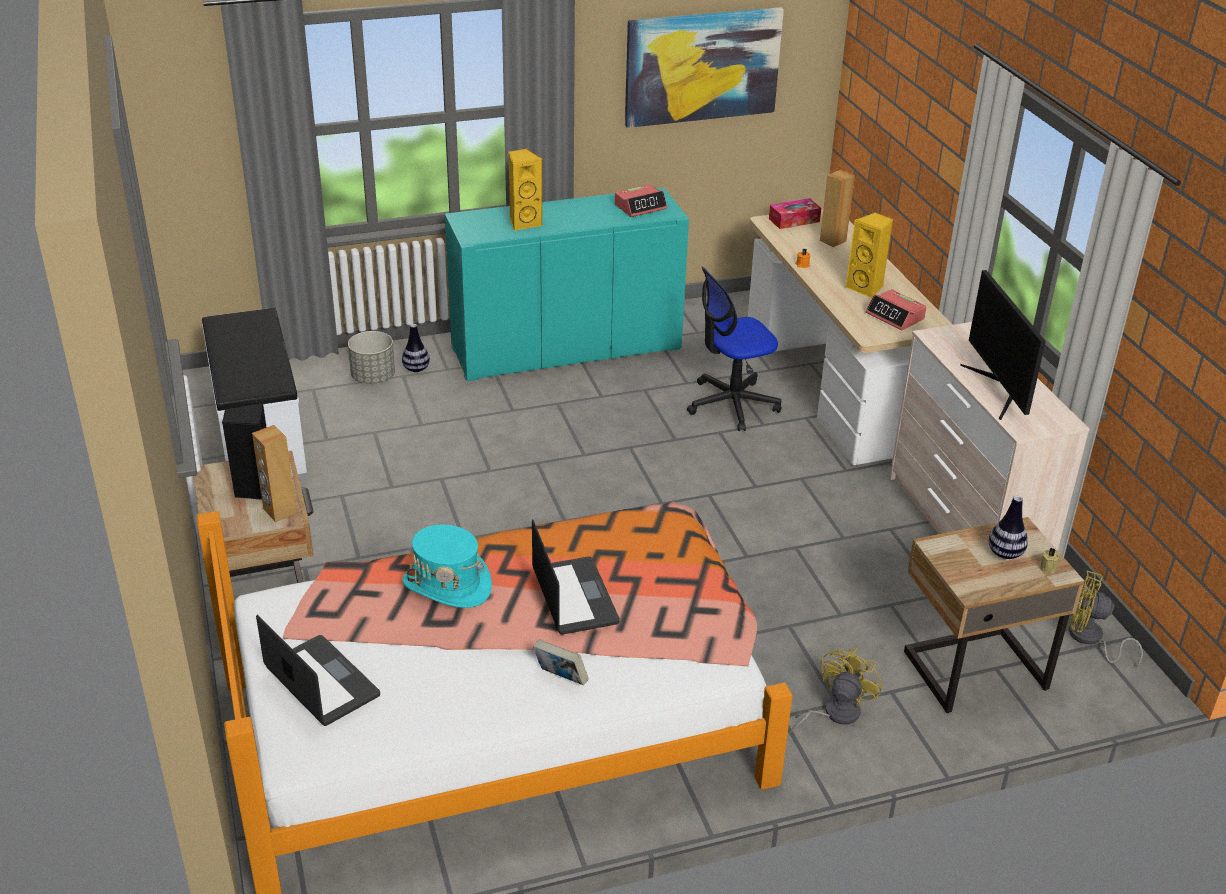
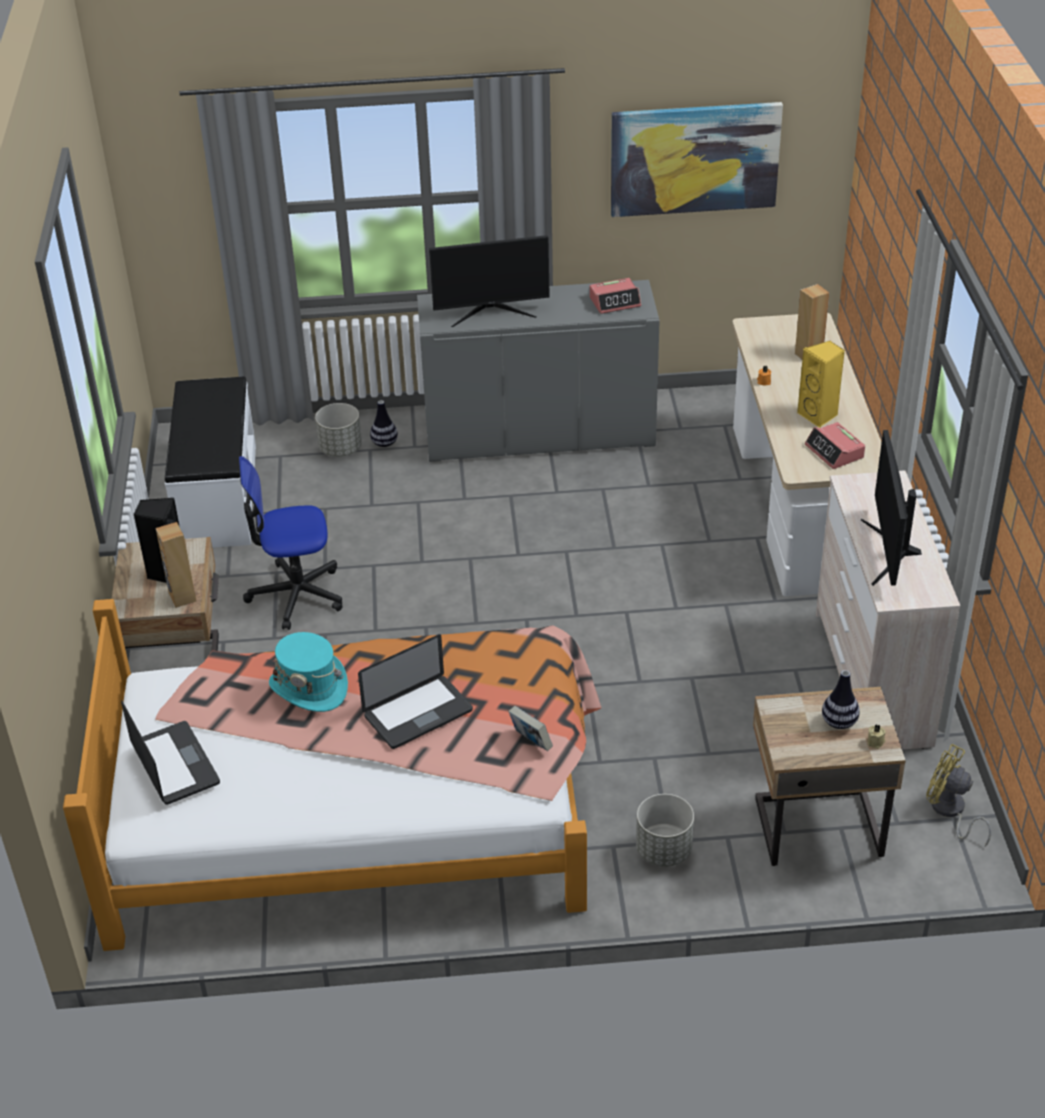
camera: 15 degrees right, 5 degrees up
(524, 222) = (491, 312): yellow speaker -> monitor
(560, 678) = (380, 789): book -> book (531, 742)
(566, 348) = (539, 434): turquoise cabinet -> grey cabinet
(574, 597) = (418, 713): laptop -> laptop turned 60 degrees clockwise
(731, 404) = (685, 514): office chair -> office chair (296, 594)
(794, 220) = (778, 326): tissue box -> none
(834, 713) = (663, 850): yellow fan -> grey planter

